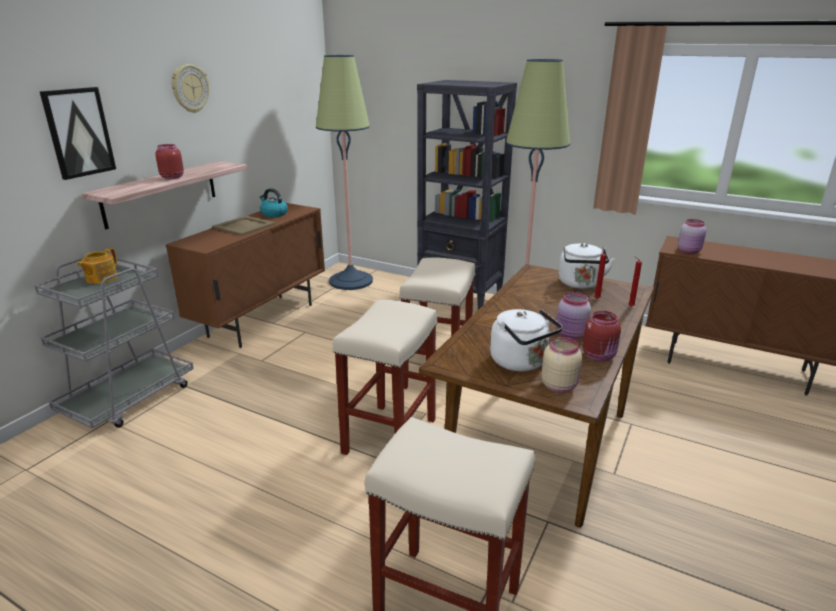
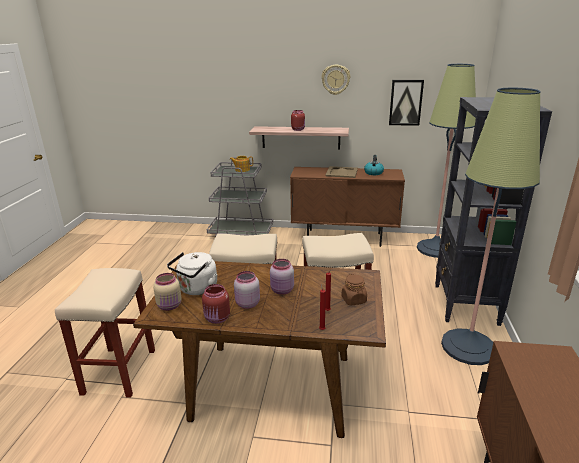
camera: 70 degrees right, 0 degrees up
(78, 132) = (259, 96): picture -> picture (405, 102)
(580, 284) = (354, 300): white kettle -> brown jar
(689, 251) = (524, 364): pink jar -> pink jar (282, 291)

